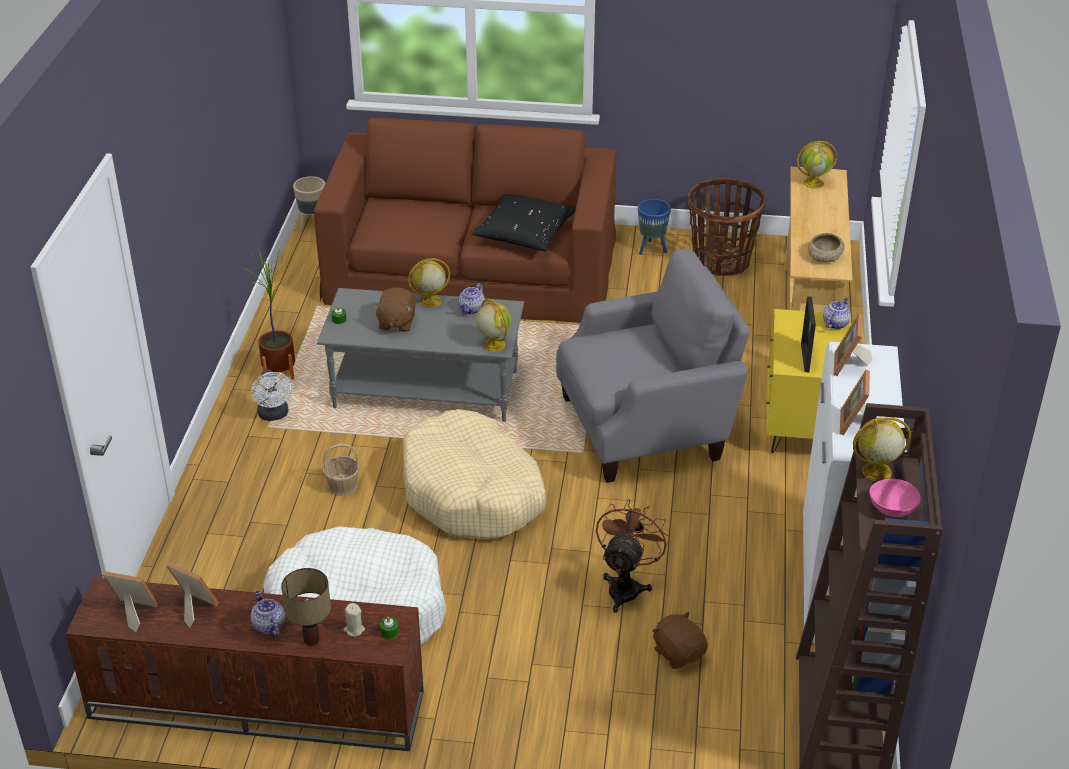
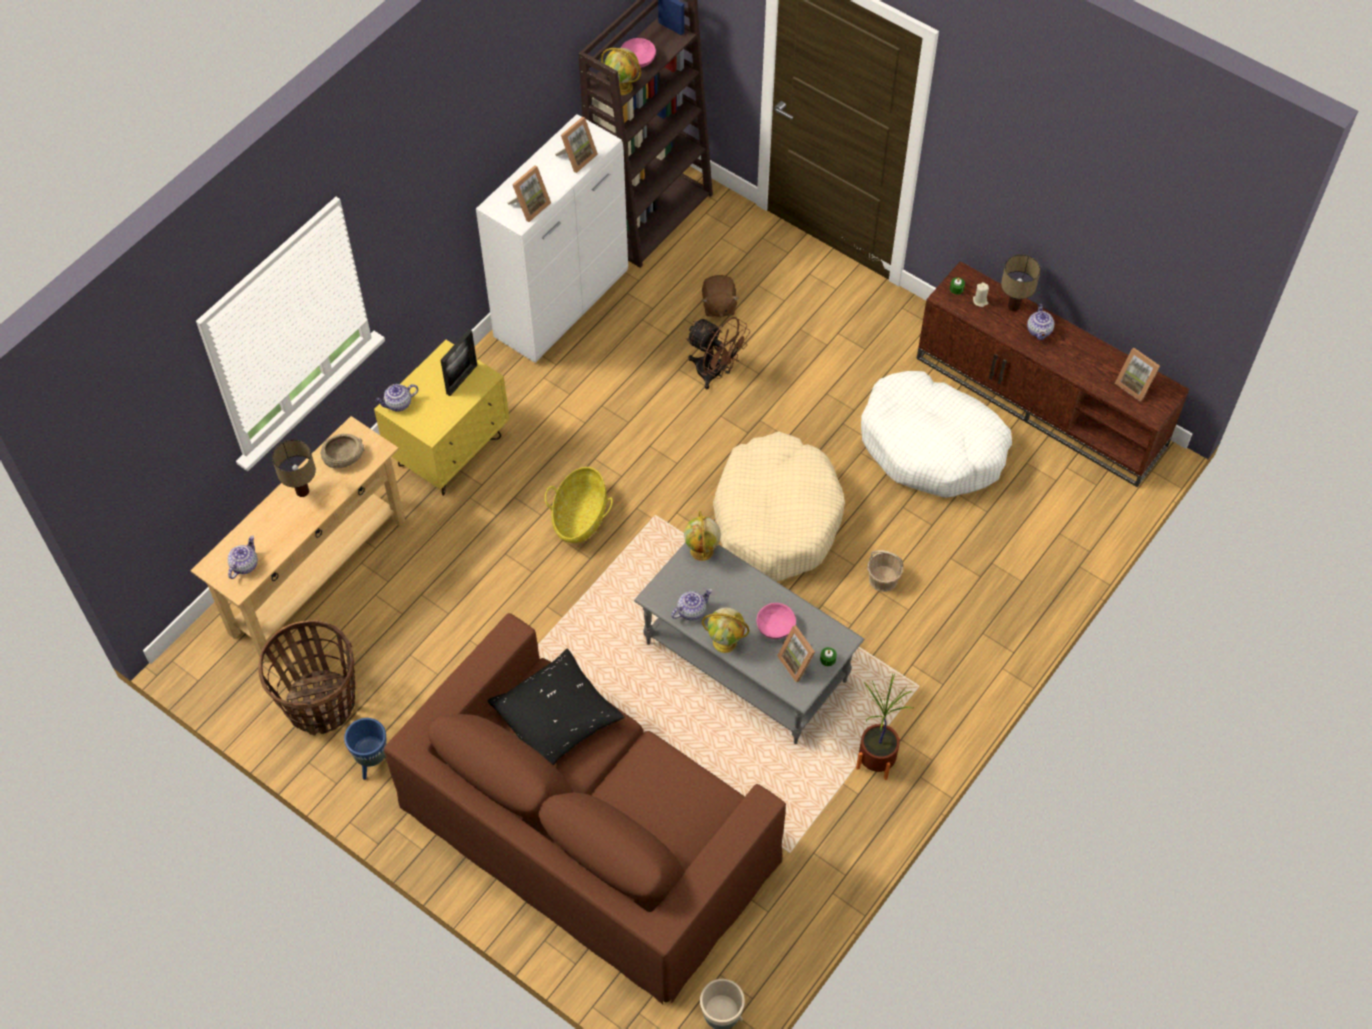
camera: 150 degrees left, 20 degrees up
(192, 607) = (1089, 369): picture frame -> picture frame (798, 662)
(274, 415) = (906, 700): white fan -> none
(396, 323) = (775, 627): brown plush toy -> pink bowl
(626, 586) = (715, 373): brown fan -> brown fan turned 105 degrees counterclockwise
(645, 427) = (580, 517): grey armchair -> basket
(814, 183) = (244, 565): globe -> teapot
(827, 228) = (302, 492): none -> table lamp

